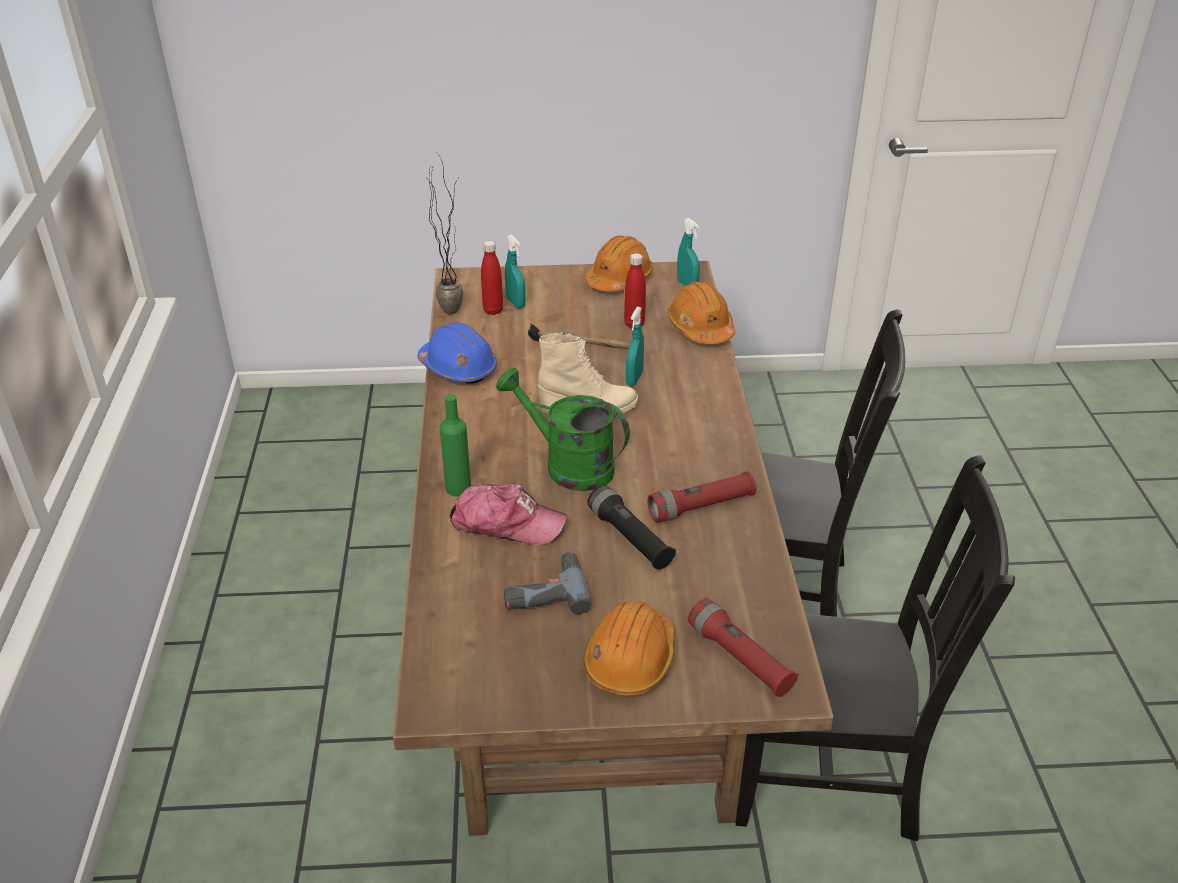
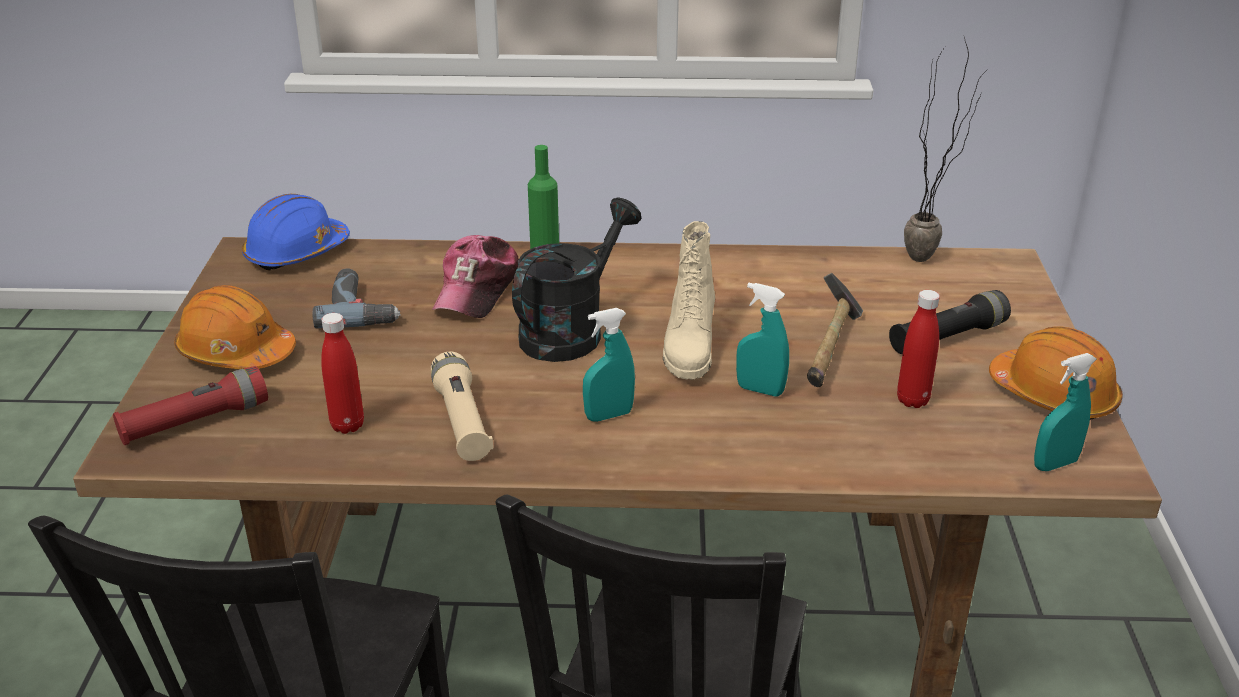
camera: 95 degrees right, 5 degrees down
(458, 368) = (783, 263): blue hard hat -> blue hard hat (296, 252)
(493, 310) = (927, 287): red bottle -> red bottle (347, 425)
(515, 303) = (952, 304): turquoise spray bottle -> turquoise spray bottle (609, 415)
(568, 465) = (570, 330): green watering can -> black watering can
(630, 538) = (422, 364): black flashlight -> black flashlight (947, 338)
(700, 328) = (912, 465): orange hard hat -> none
(701, 507) = (462, 421): red flashlight -> beige flashlight

